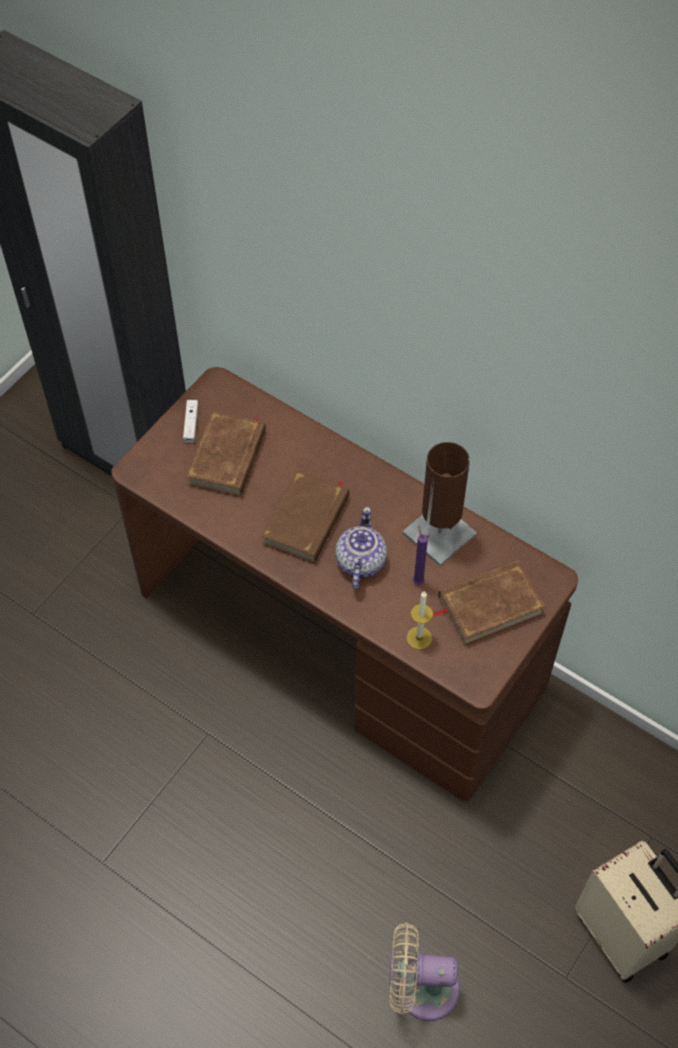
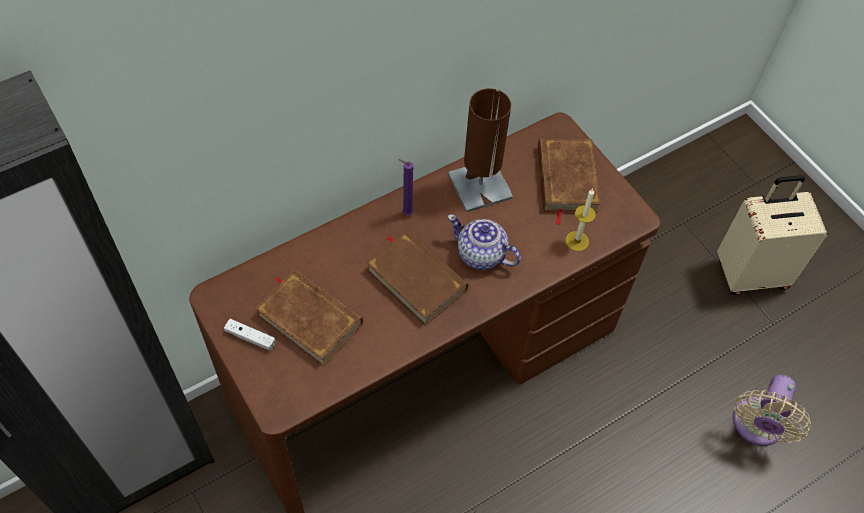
camera: 70 degrees left, 0 degrees up
(417, 580) = (519, 220): purple candle -> purple candle (405, 213)

